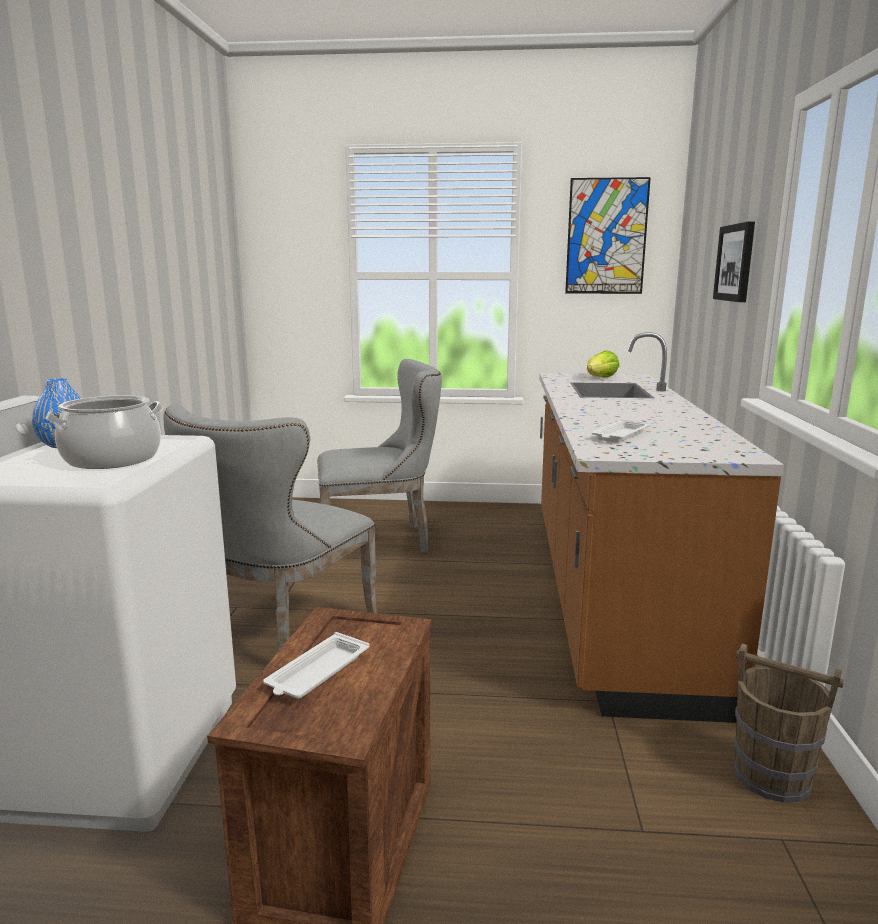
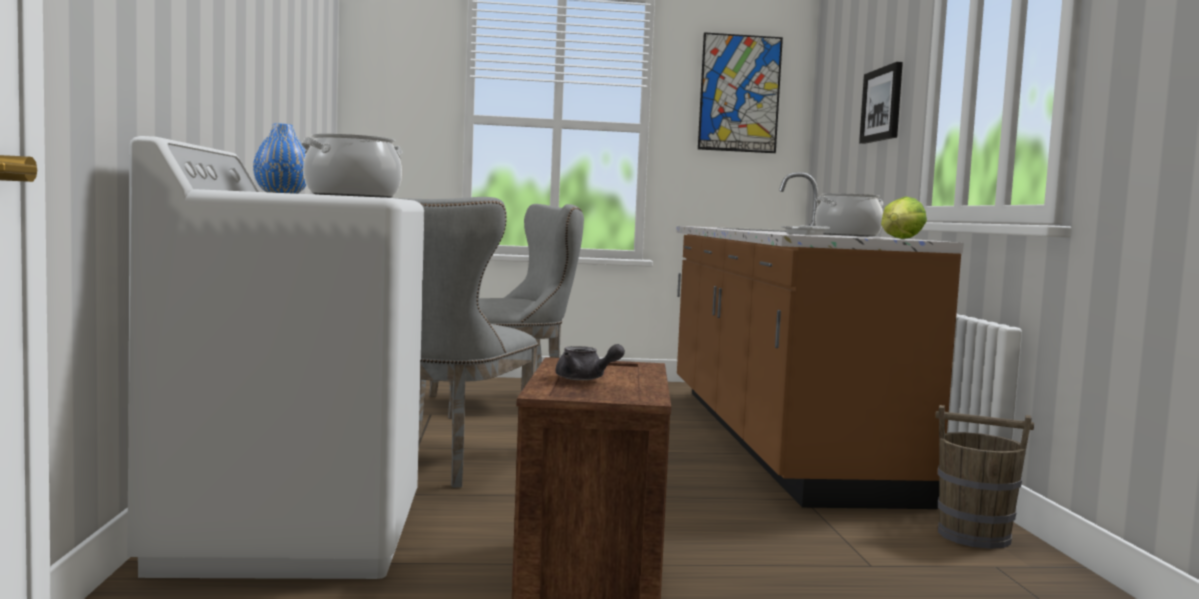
camera: 10 degrees left, 10 degrees down
(317, 673) = (585, 379): white tray -> grey teapot
(600, 378) = (744, 228): lettuce -> lettuce (900, 238)
(676, 421) = (848, 235): none -> cooking pot

